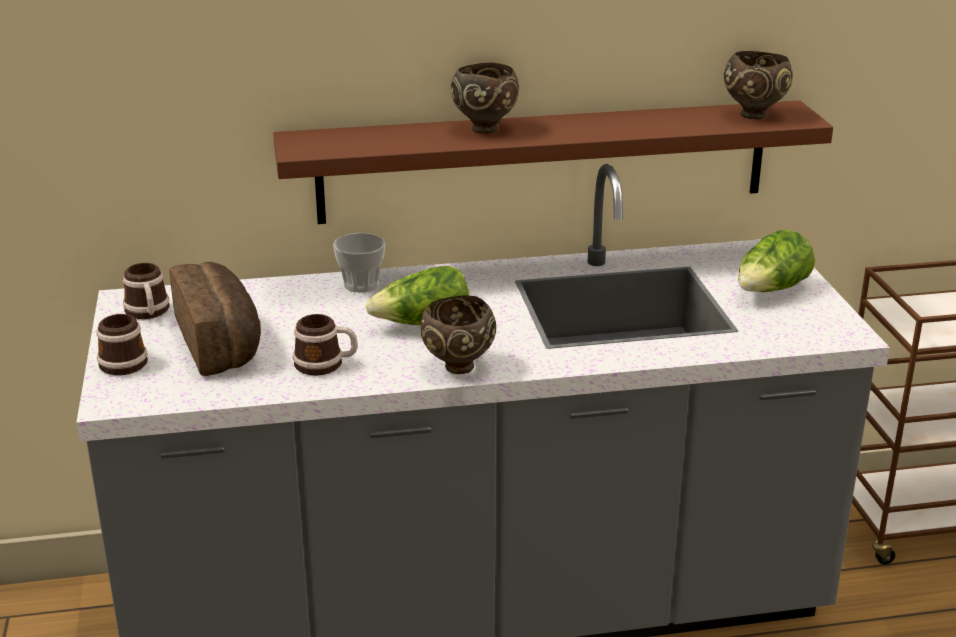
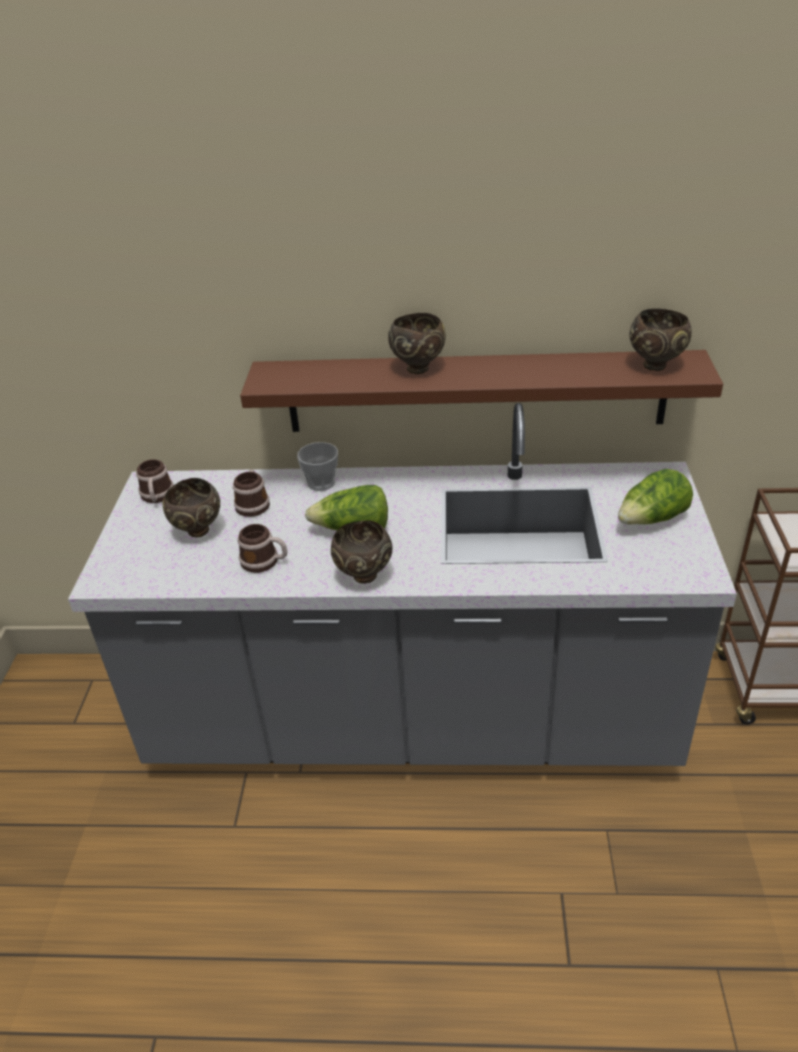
camera: 15 degrees right, 10 degrees up
(123, 360) = (122, 542): mug -> mug (253, 504)
(222, 343) = (198, 532): bread -> brown bowl

